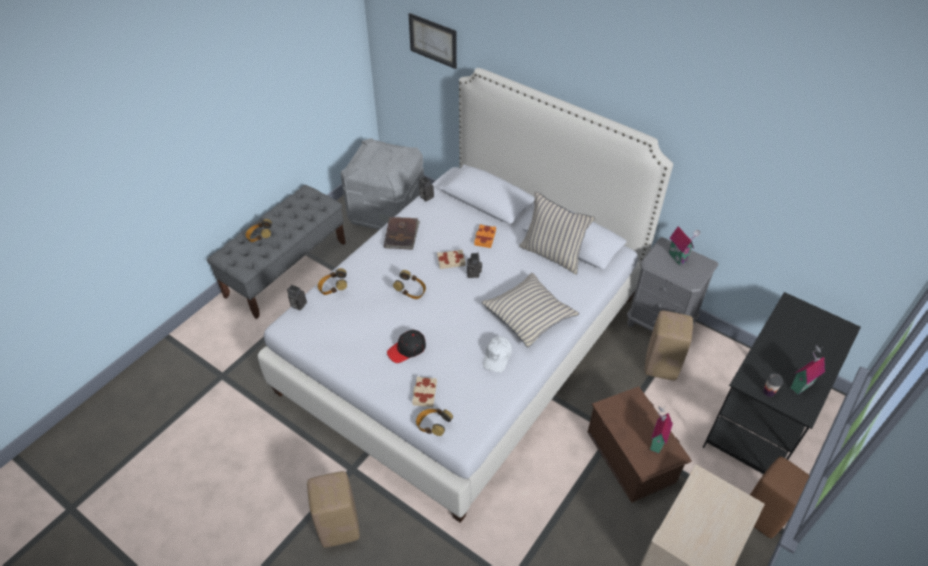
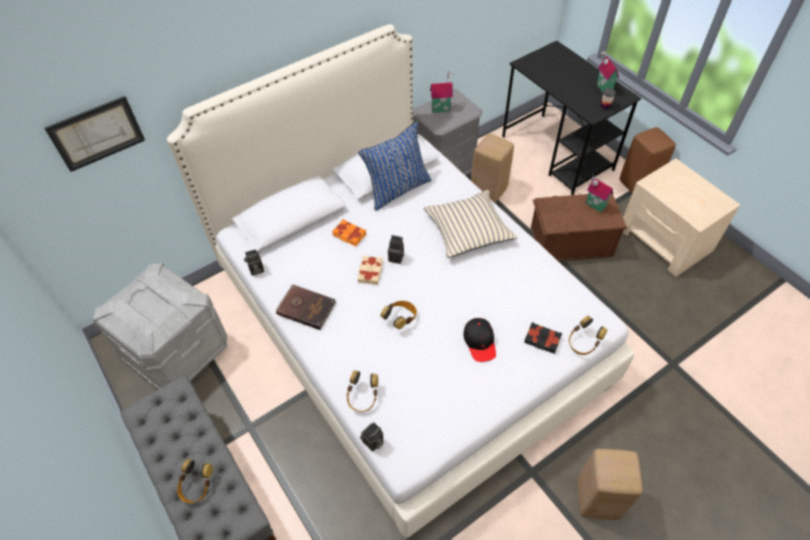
camera: 70 degrees left, 5 degrees up
(424, 393) = (542, 340): beige book -> black book
(497, 357) = (512, 268): white cap -> none
(553, 254) = (397, 189): beige pillow -> blue pillow

